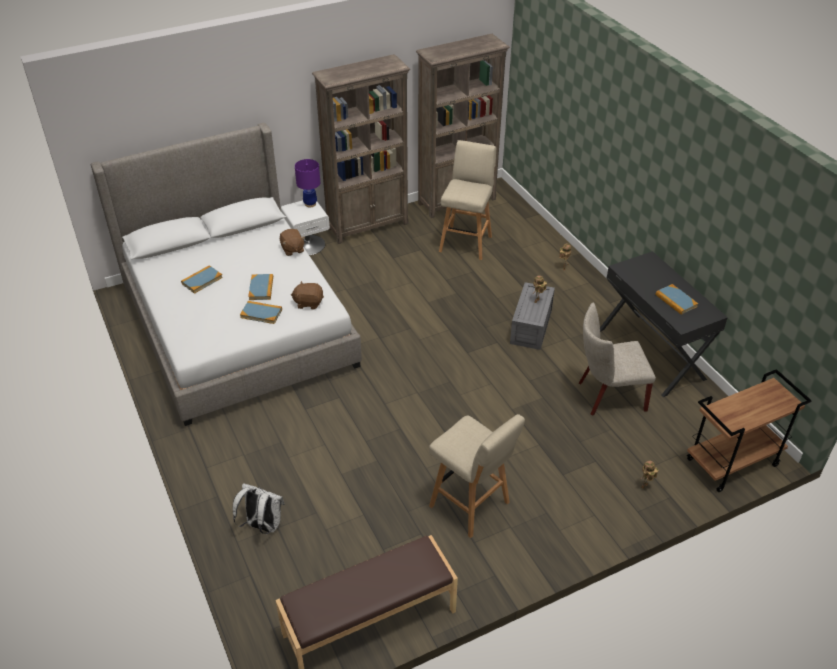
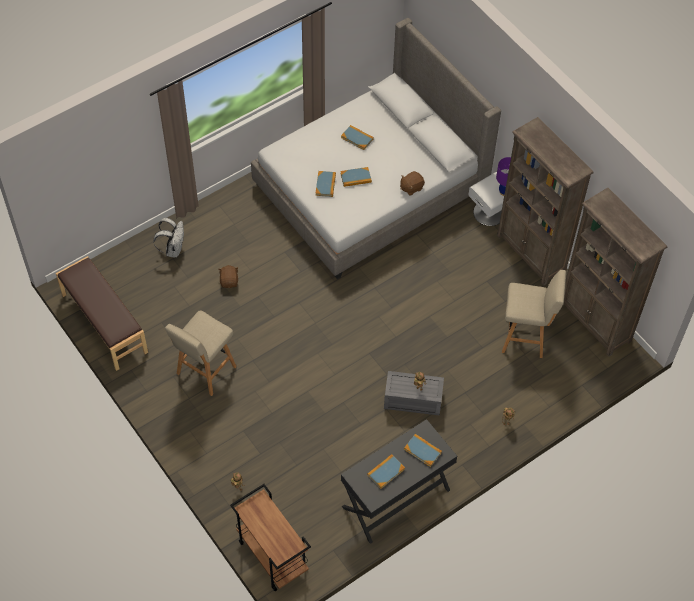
camera: 80 degrees right, 15 degrees up
(308, 303) = (344, 212): brown plush toy -> brown plush toy (229, 281)
(607, 396) = (335, 462): beige chair -> none
(648, 272) = (422, 451): none -> book

